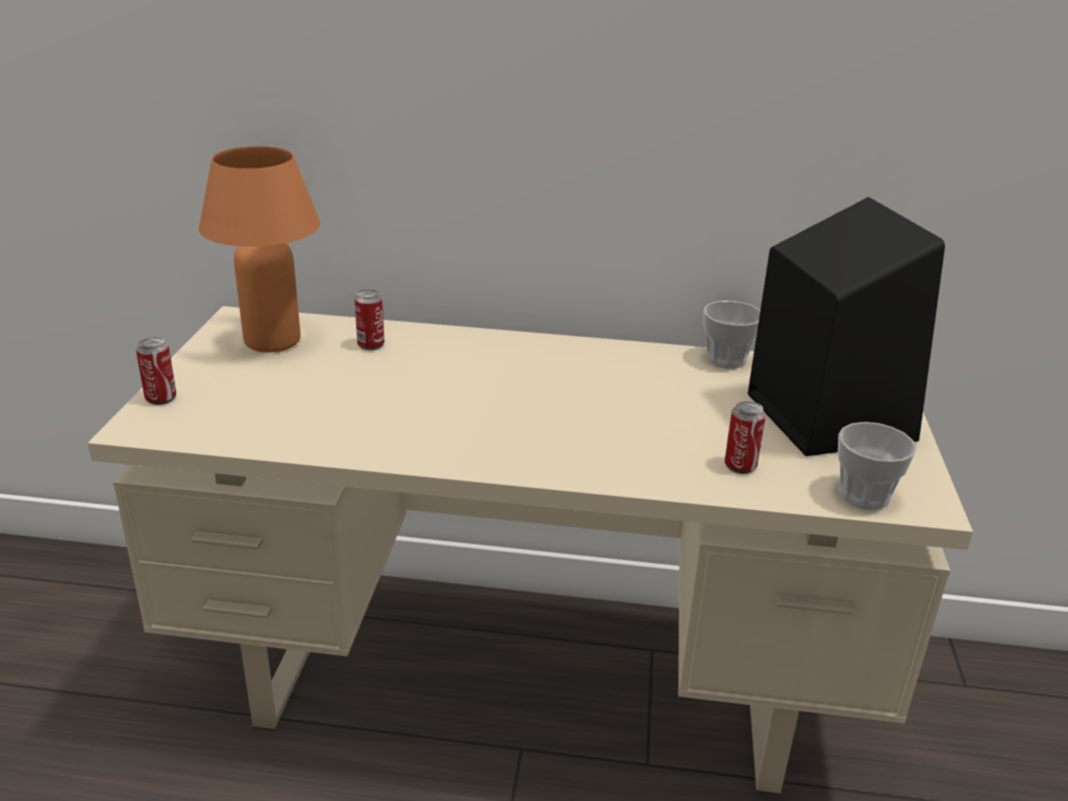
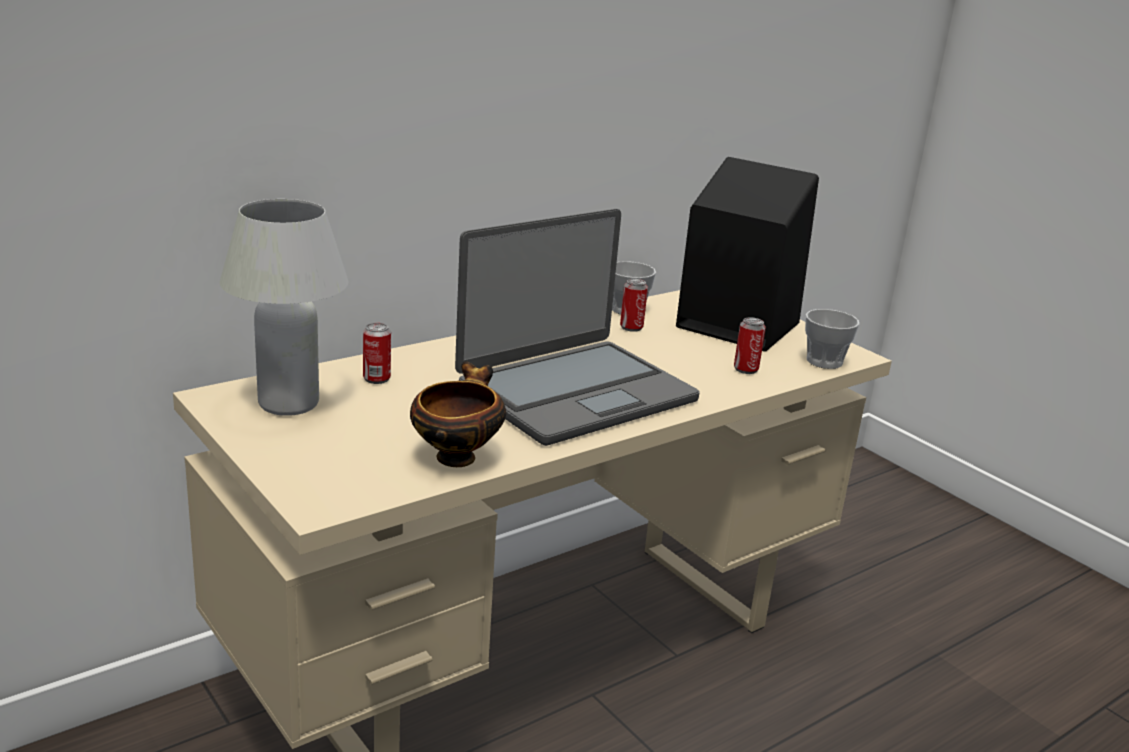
camera: 45 degrees left, 5 degrees down
(161, 398) = (288, 479): can -> can (631, 327)
(272, 341) = (289, 404): orange table lamp -> white table lamp
(301, 432) = (456, 456): none -> bowl
(508, 419) = (575, 392): none -> laptop

